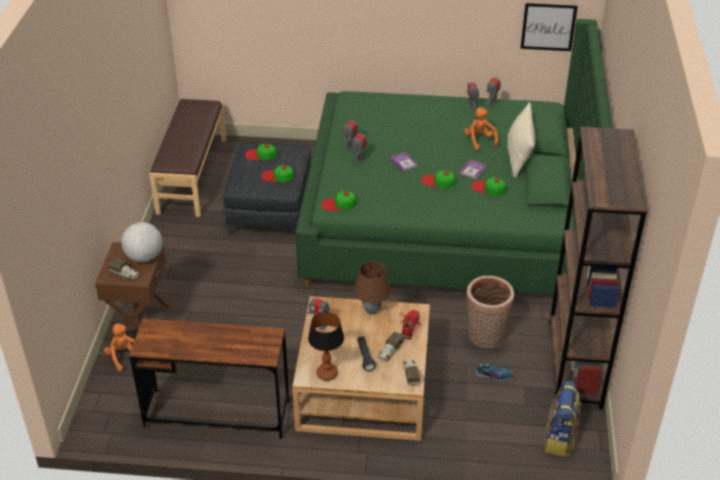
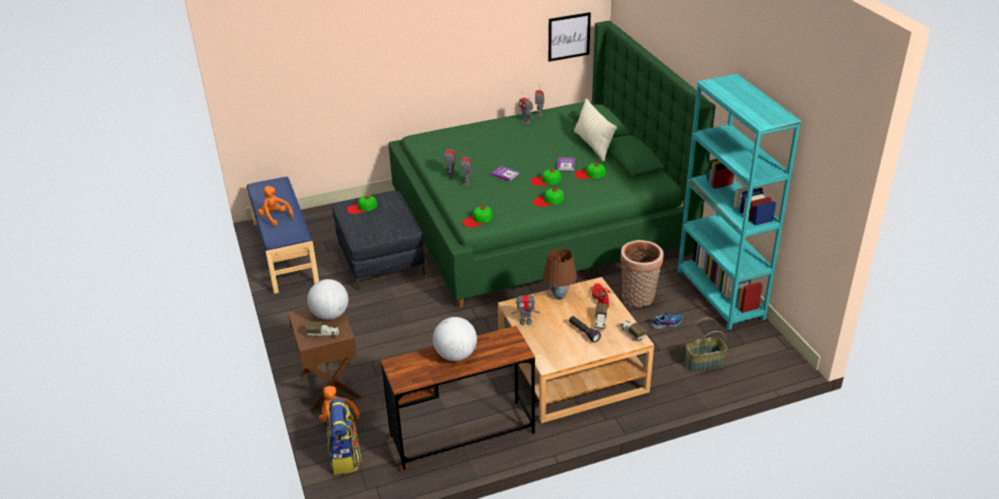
camera: 25 degrees left, 5 degrees down
(191, 175) = (284, 252): brown bench -> blue bench
(208, 338) = (456, 355): none -> globe
(277, 176) = (392, 219): cap -> cap (548, 200)
(326, 373) = (562, 356): table lamp -> none
(479, 141) = (553, 142): orange plush toy -> orange plush toy (275, 217)
(498, 432) = (704, 364): none -> basket
(560, 439) = (752, 352): backpack -> backpack (345, 458)
(575, 364) = (720, 295): brown bookcase -> turquoise bookcase

